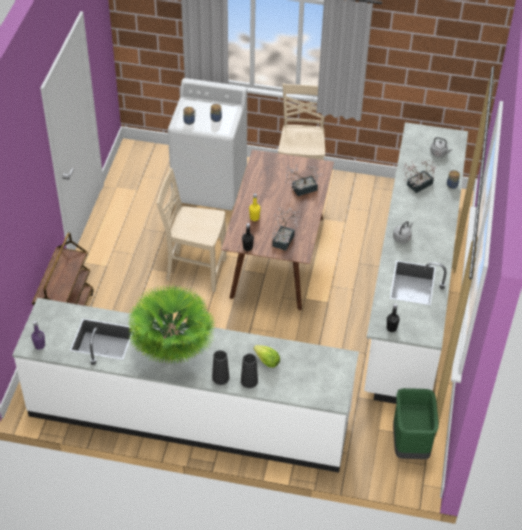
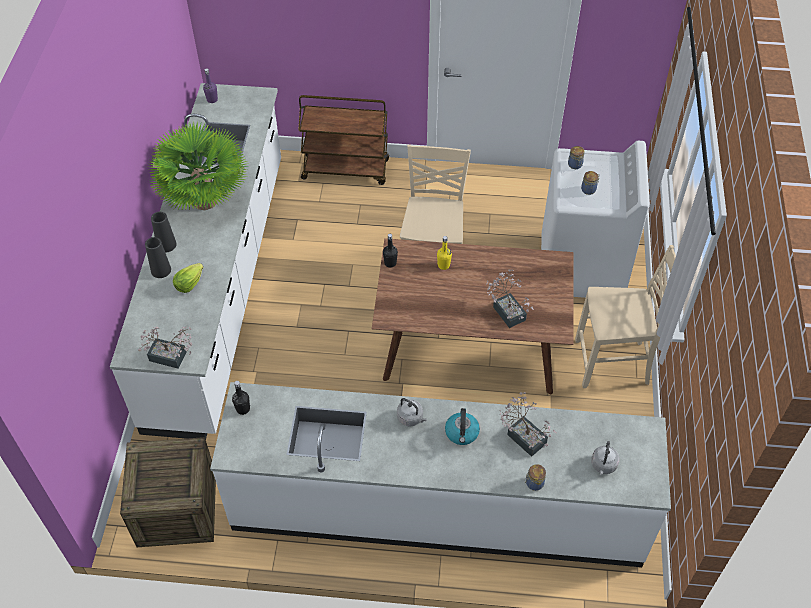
camera: 85 degrees right, 5 degrees up
(284, 238) = (411, 299): potted plant -> potted plant (171, 358)
(409, 444) = (177, 509): green trash can -> crate
(414, 214) = (462, 433): none -> kettle

